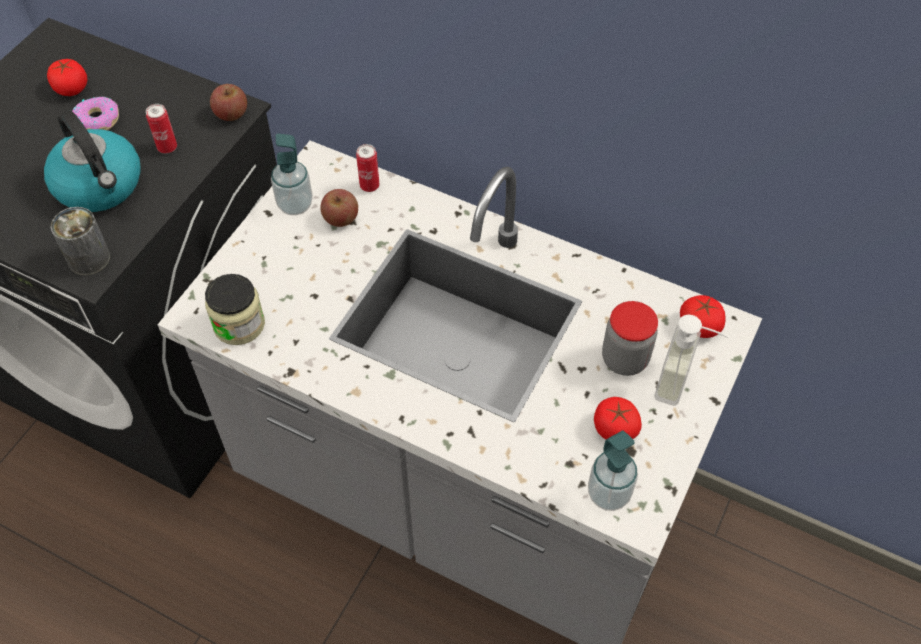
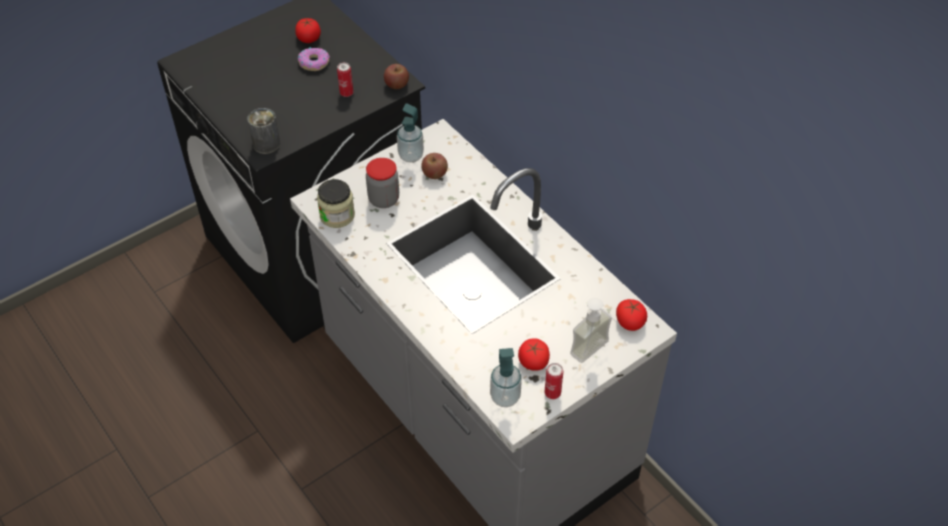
camera: 25 degrees right, 5 degrees down
(100, 185) = (295, 103): kettle -> none
(369, 186) = (464, 160): can -> can (552, 393)
(624, 359) = (566, 323): jar -> jar (384, 199)

